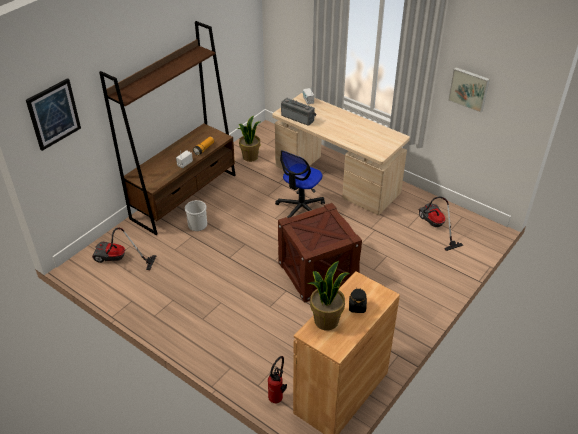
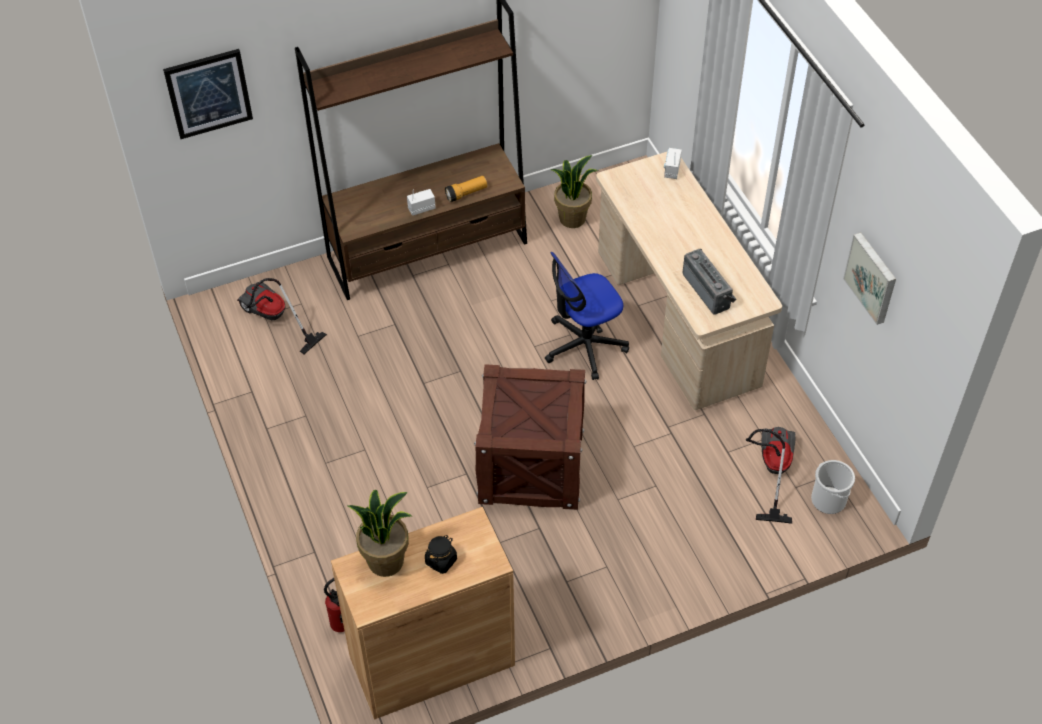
camera: 30 degrees right, 10 degrees up
(197, 225) = (414, 308): bucket -> bucket (828, 499)
(298, 117) = (631, 198): radio -> radio (709, 290)

